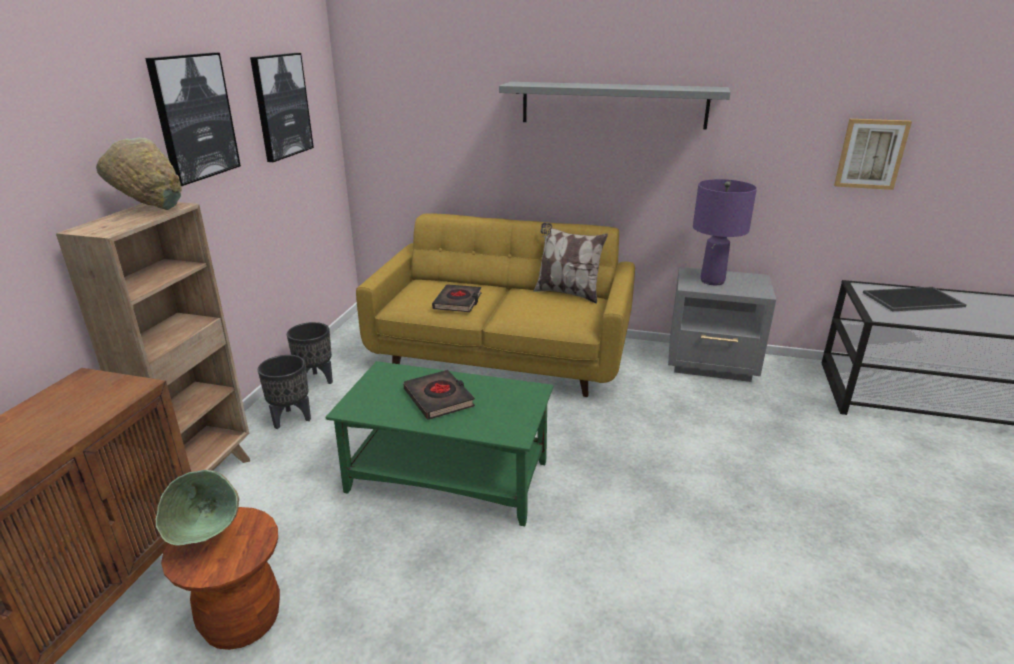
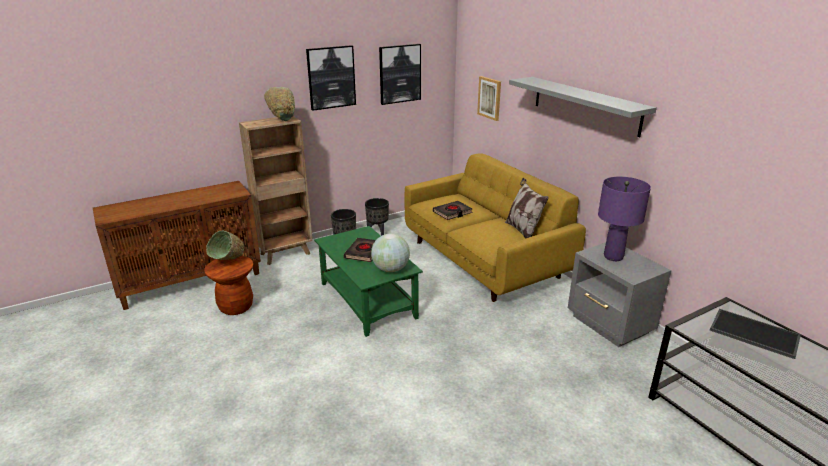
camera: 45 degrees right, 0 degrees up
(515, 402) = (391, 269): none -> globe
(870, 154) = (760, 190): picture -> picture (490, 98)

